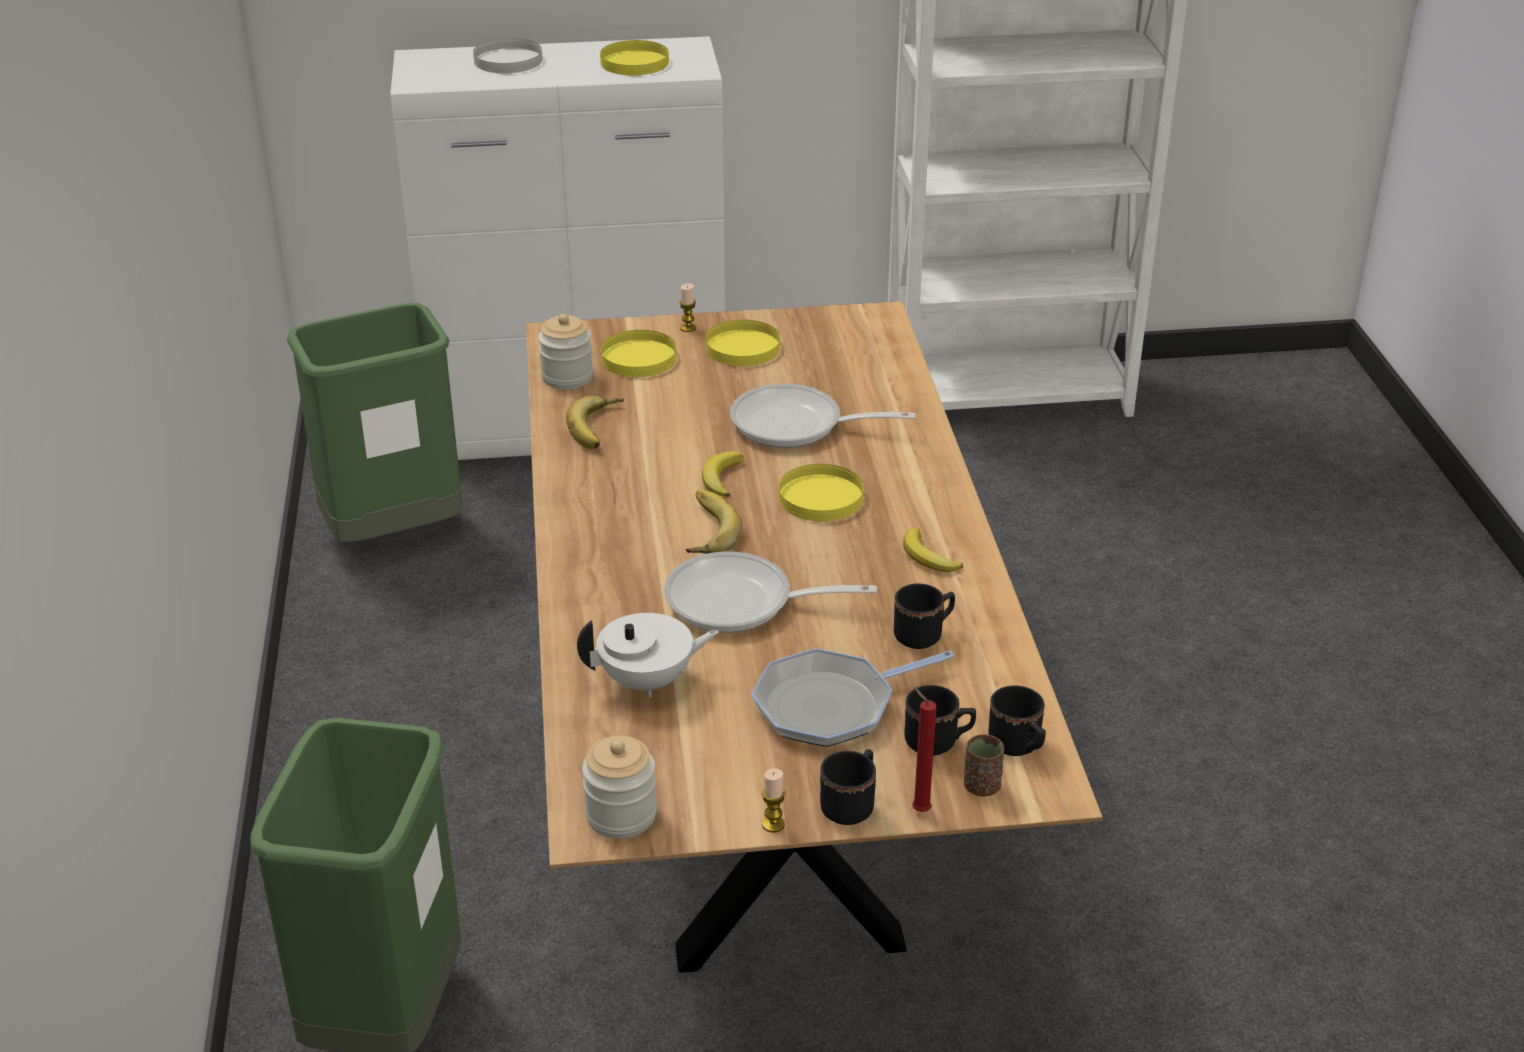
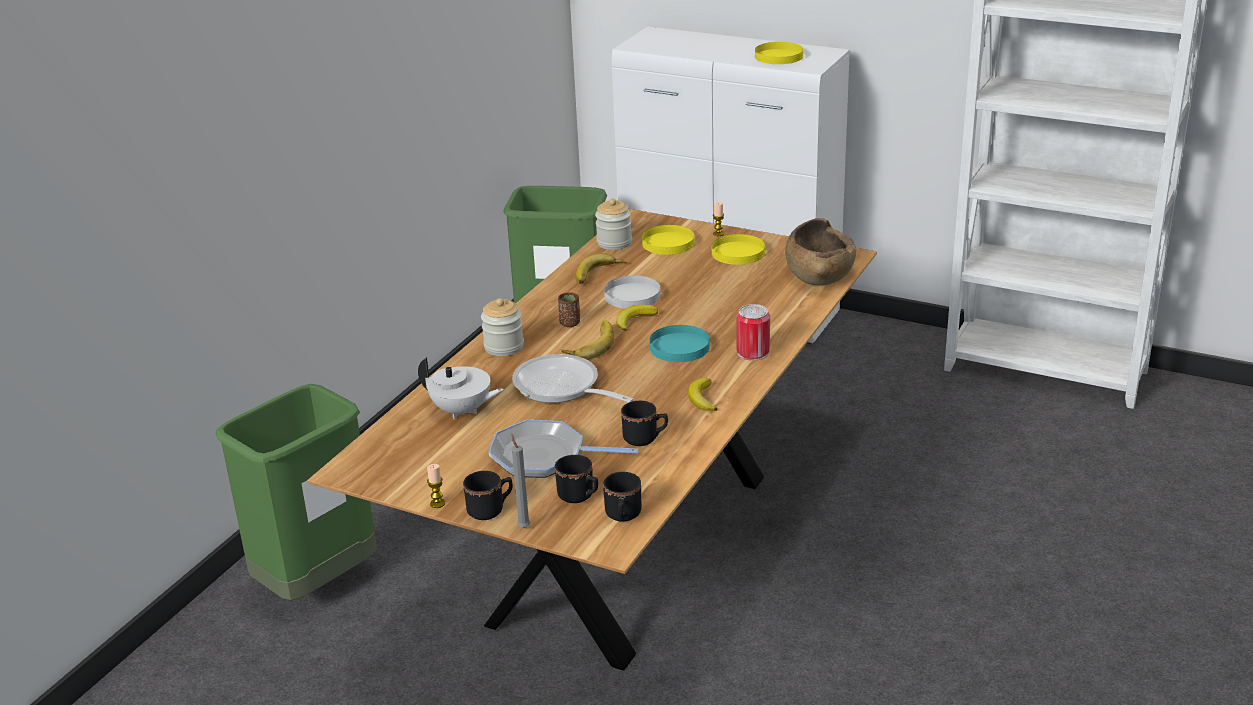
camera: 35 degrees right, 5 degrees down
(508, 60) = (704, 42): white plate -> white plate (632, 296)
(621, 815) = (368, 470): jar -> jar (504, 347)
(796, 425) = (715, 304): frying pan -> none
(821, 497) = (680, 347): yellow plate -> turquoise plate
(870, 348) = (819, 273): none -> brown bowl
(915, 476) = (753, 352): none -> can
(918, 810) = (523, 526): red candle -> grey candle
(981, 787) = (574, 528): brown cup -> brown cup (570, 323)

